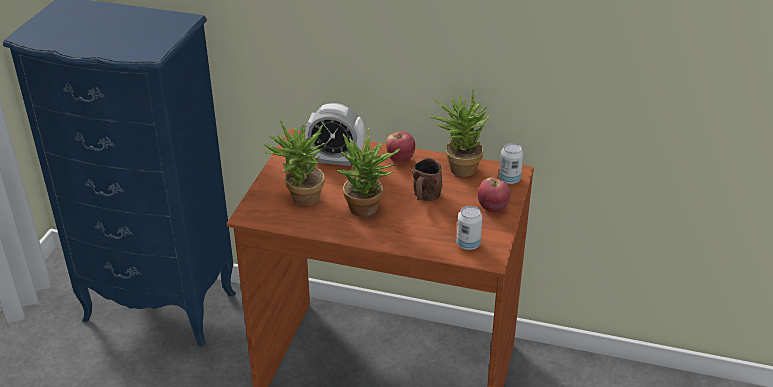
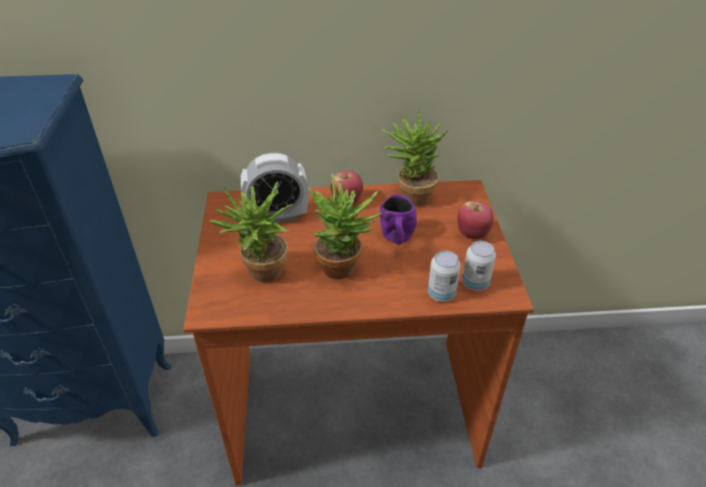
camera: 20 degrees left, 5 degrees up
(424, 199) = (397, 240): brown mug -> purple mug
(509, 179) = (468, 198): can -> can (441, 294)

